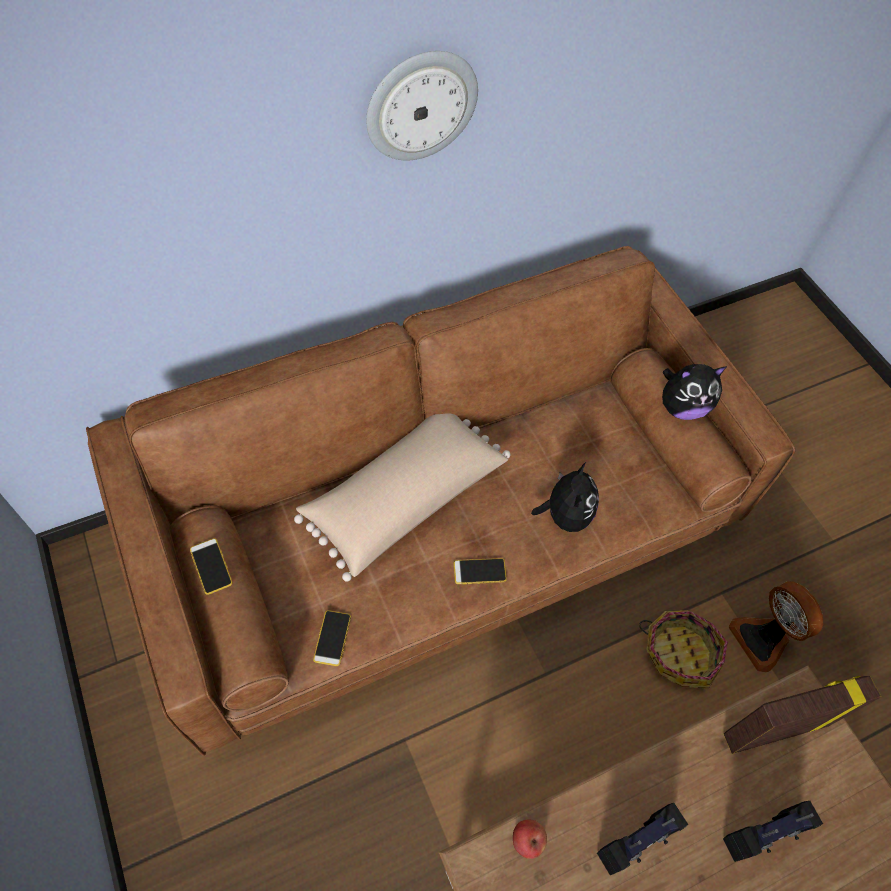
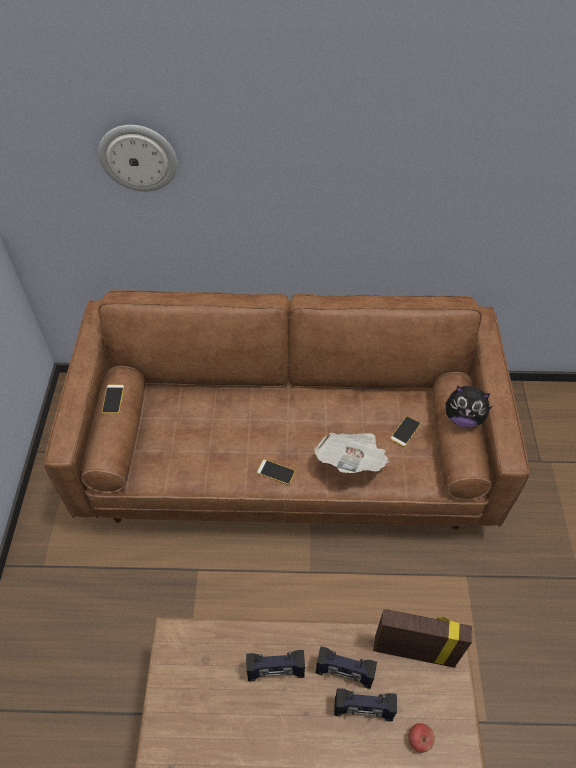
camera: 30 degrees right, 5 degrees down
(332, 638) = (166, 473): phone -> phone (405, 431)
(403, 496) = (255, 410): beige pillow -> none
(421, 105) = (323, 158): wall clock -> wall clock (138, 157)
(527, 840) = (210, 636): apple -> apple (419, 740)
(564, 515) = (352, 461): plush toy -> newspaper
(680, 652) = (412, 600): basket -> none
(715, 801) = (344, 674): none -> radio
(762, 639) = (480, 619): fan -> none

